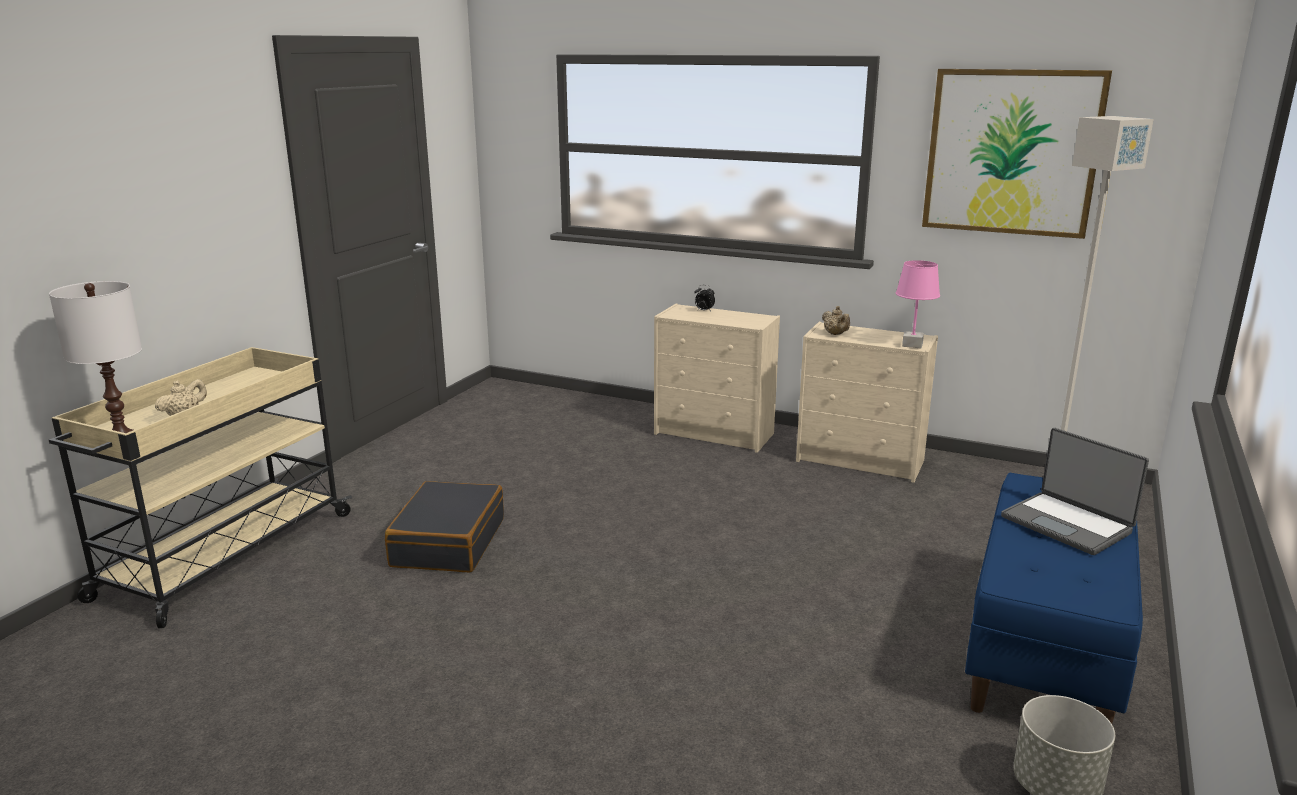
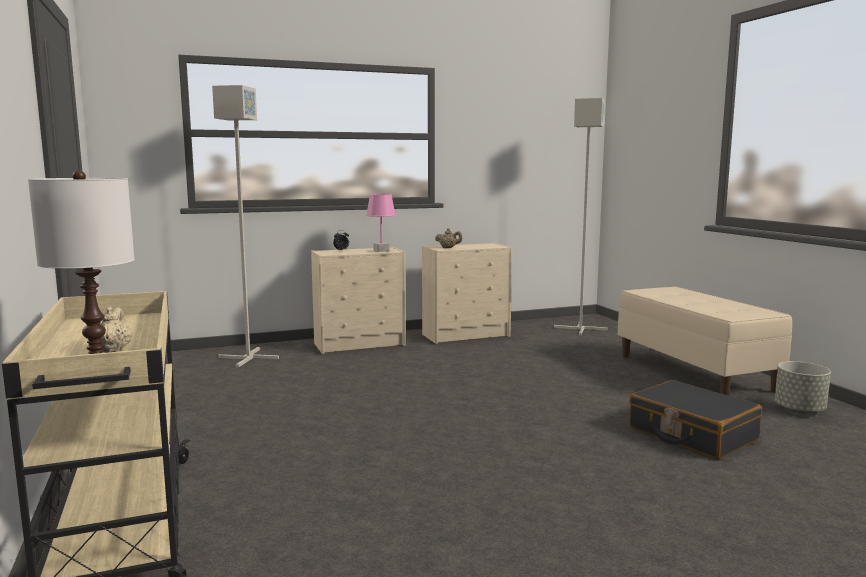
camera: 45 degrees left, 10 degrees down
(448, 542) = (316, 444): black suitcase -> black suitcase (691, 434)
(583, 416) = (248, 358): none -> grey floor lamp
(912, 345) = (498, 246): pink table lamp -> pink table lamp (381, 250)
(1011, 152) = (512, 128): picture -> none
(1046, 649) = (694, 372): blue bench -> beige bench
(1067, 524) = (688, 298): laptop -> none

